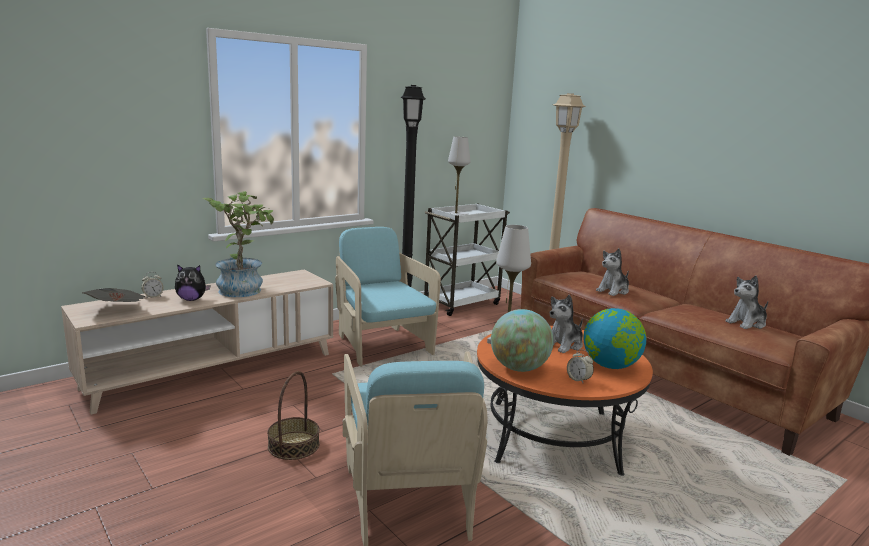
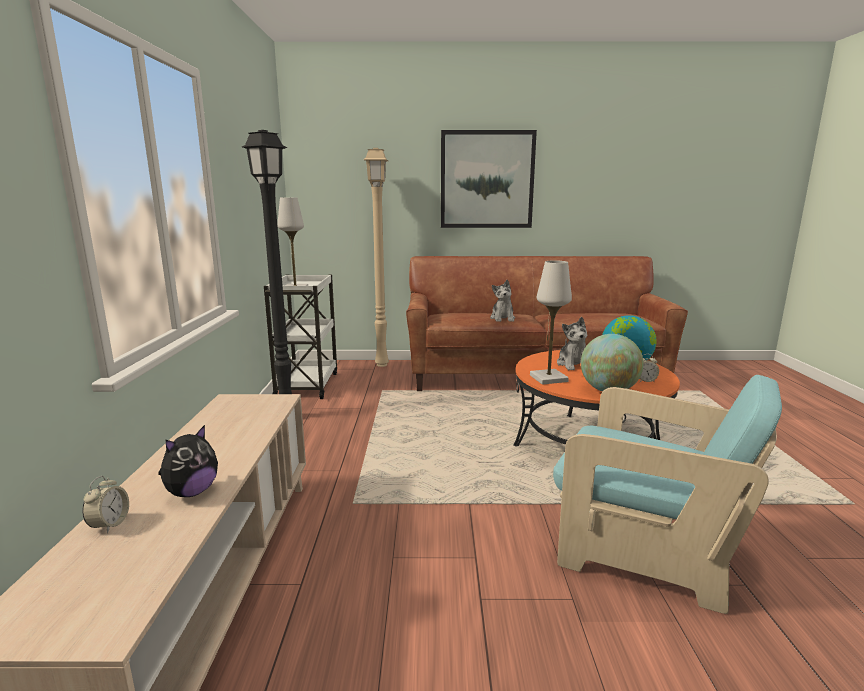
camera: 50 degrees left, 0 degrees up
(118, 310) = (114, 578): newspaper -> none
(244, 288) = (219, 444): potted plant -> none
(293, 445) = (490, 591): basket -> none
(382, 345) = (330, 452): turquoise armchair -> none
(682, 134) = (487, 180): none -> picture
(747, 323) = (603, 313): plush toy -> none

